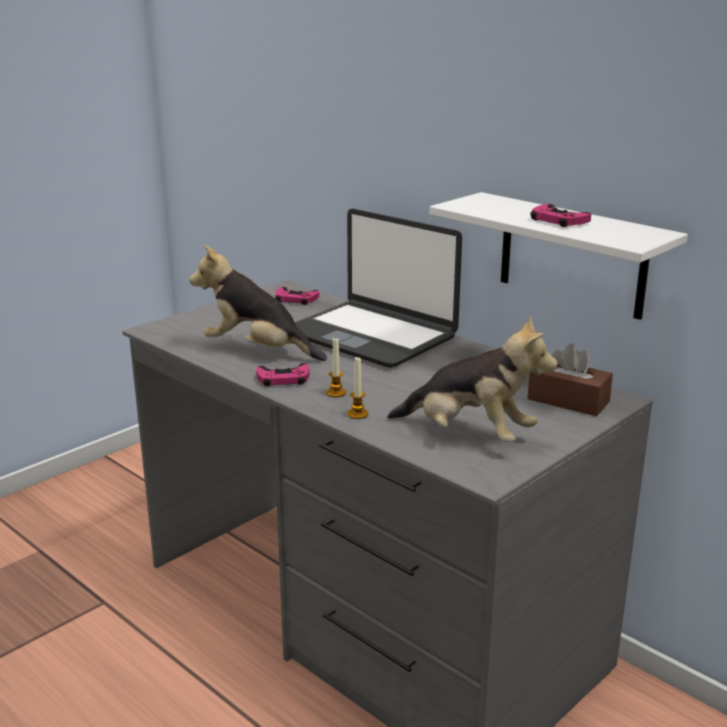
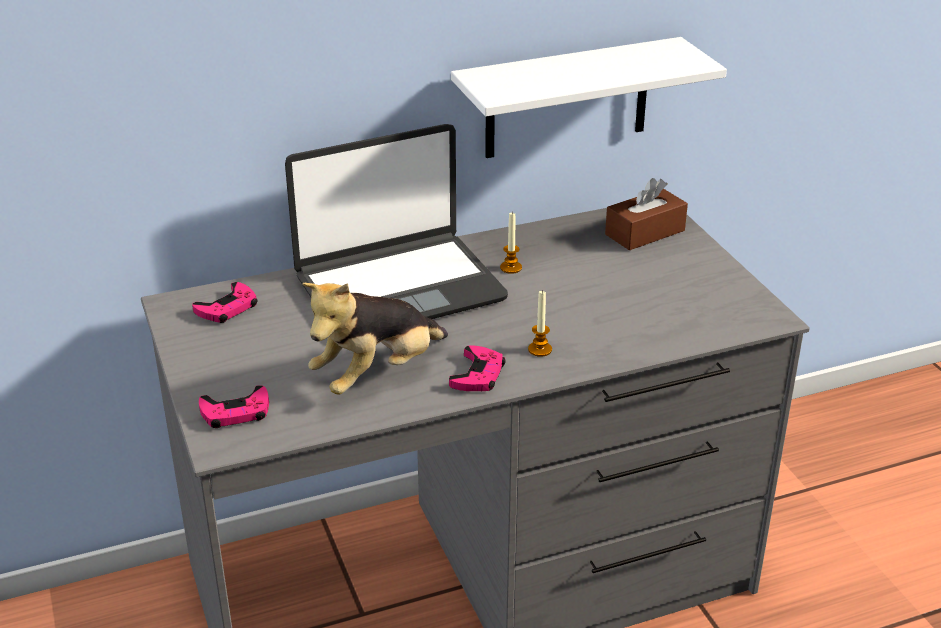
camera: 65 degrees left, 10 degrees up
(357, 414) = (601, 350): candle -> candle (511, 268)
(469, 435) = (685, 302): plush toy -> none
(558, 221) = (601, 69): pink game controller -> pink game controller (236, 412)

